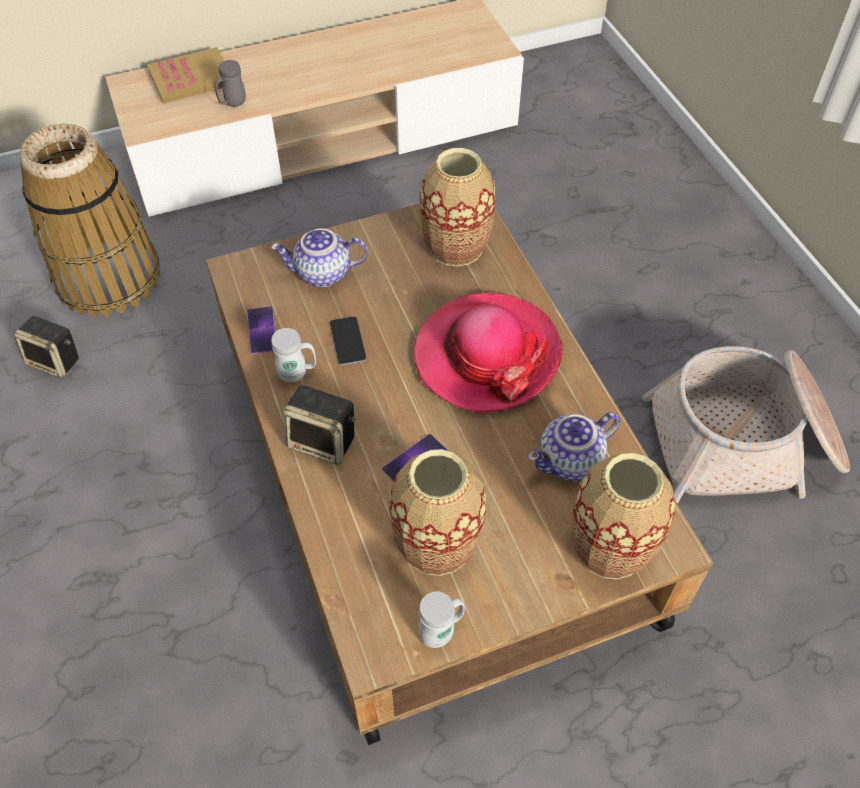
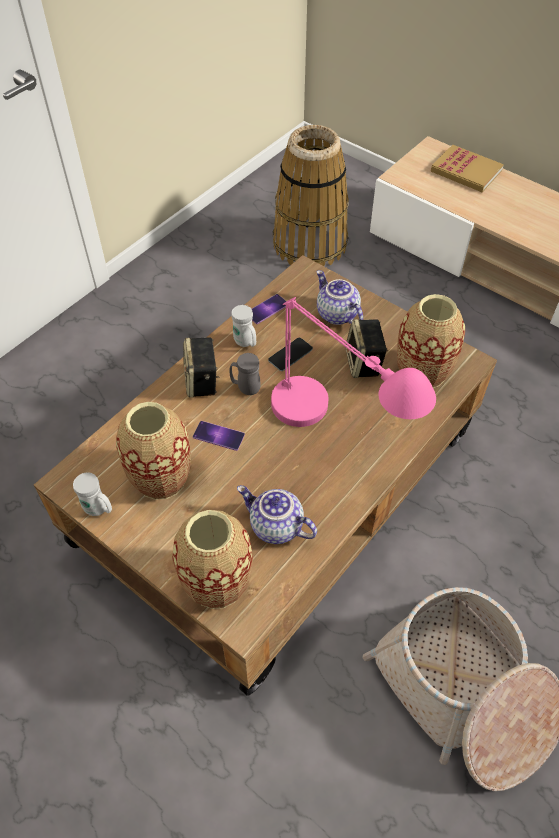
camera: 60 degrees right, 0 degrees up
(56, 361) = (233, 257): speaker -> speaker (364, 363)
(232, 103) = (463, 201): grey mug -> grey mug (245, 388)
(486, 355) = (335, 435): hat -> pink table lamp

